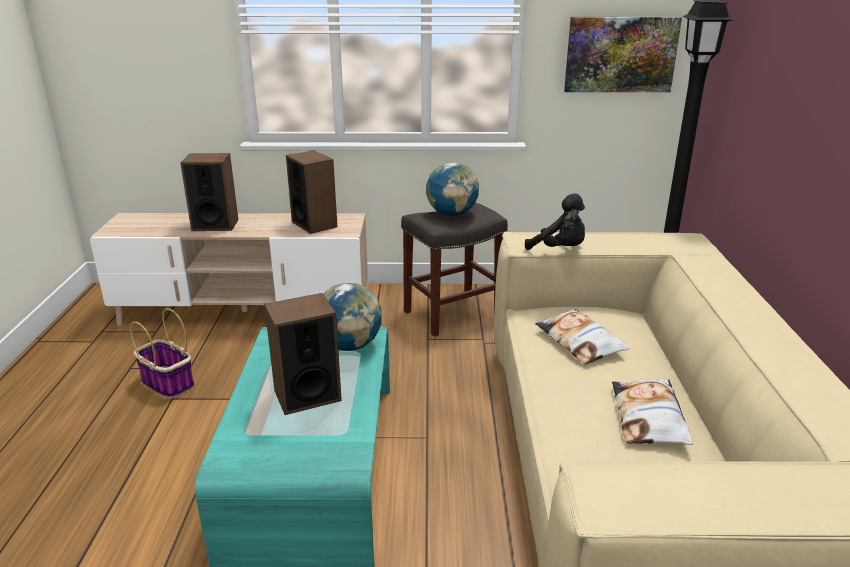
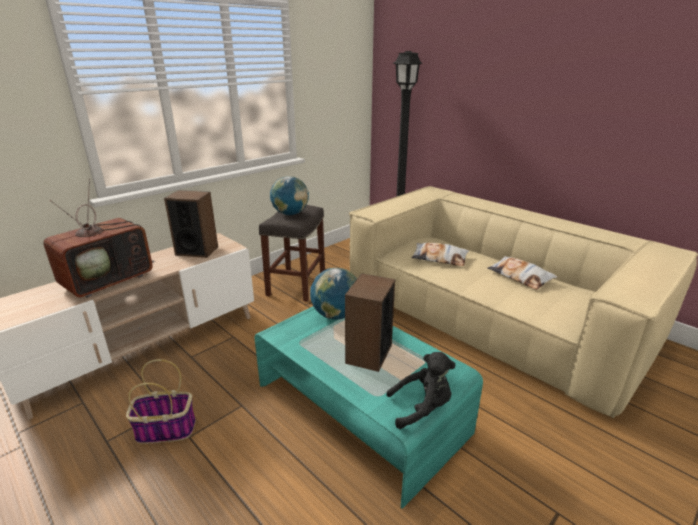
camera: 45 degrees left, 0 degrees up
(215, 225) = (109, 279): speaker -> television
(559, 250) = (393, 211): black plush toy -> black plush toy (422, 408)
(620, 54) = (342, 92): picture -> none

